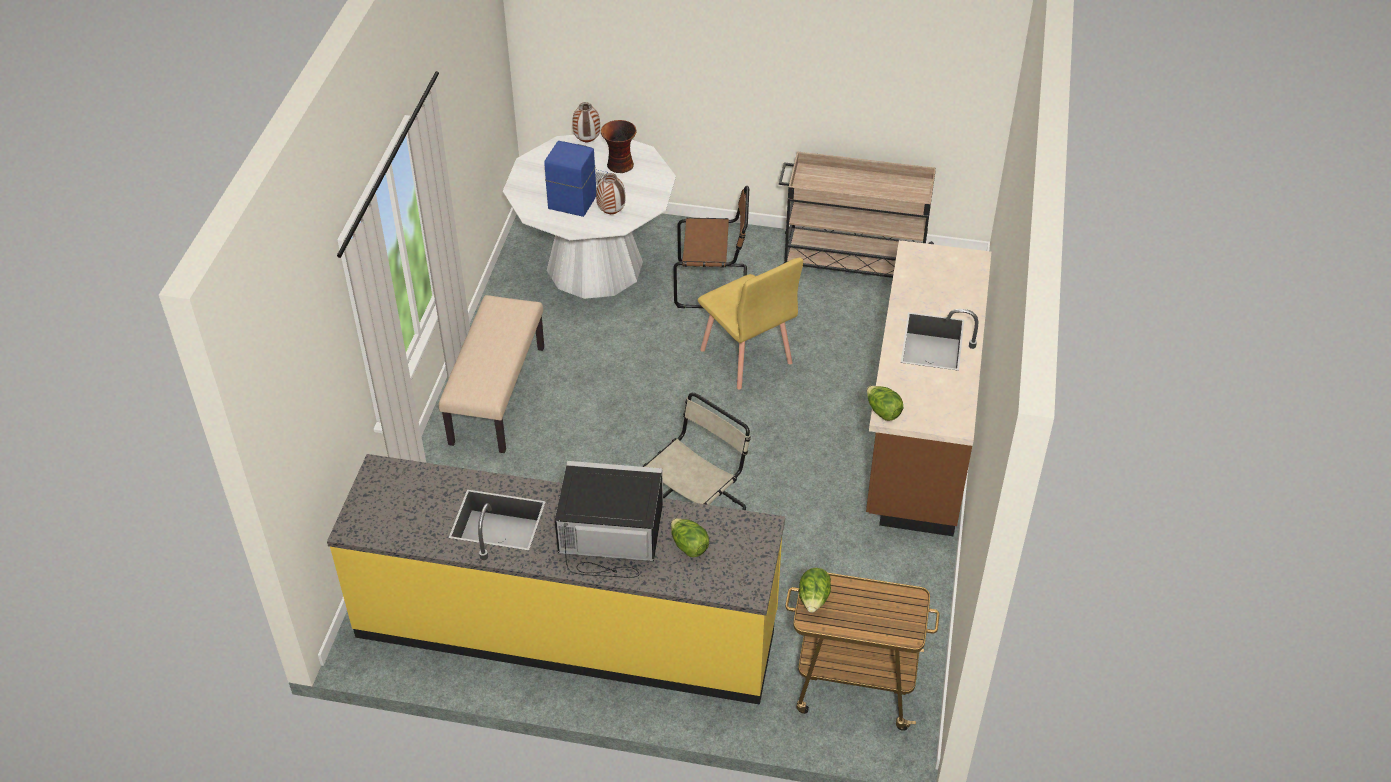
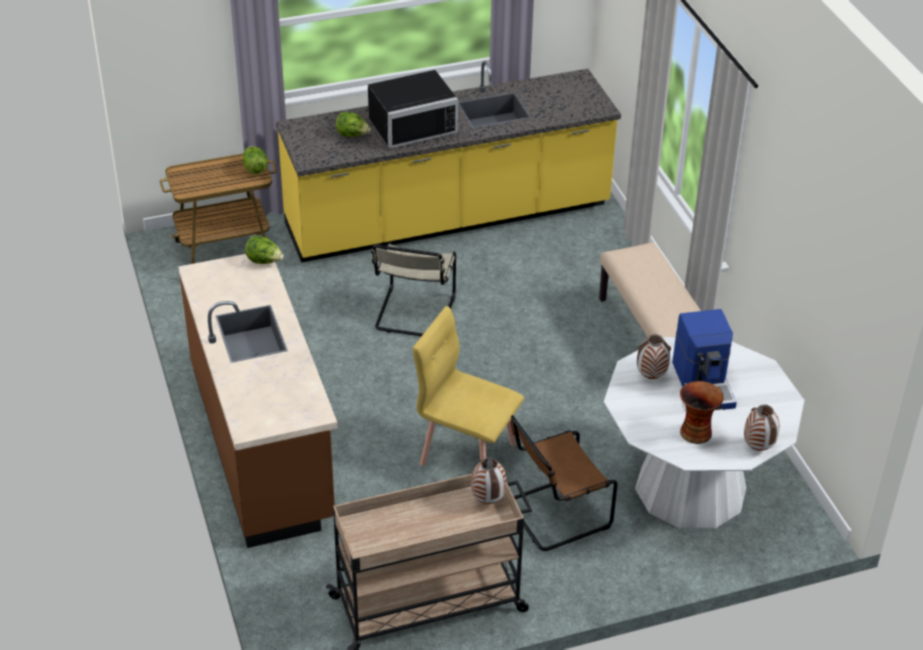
camera: 150 degrees right, 5 degrees down
(807, 185) = (488, 501): none -> vase

